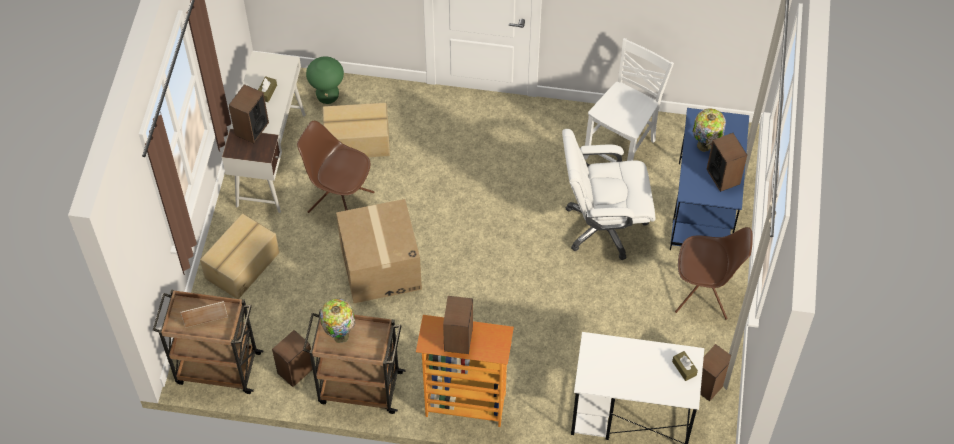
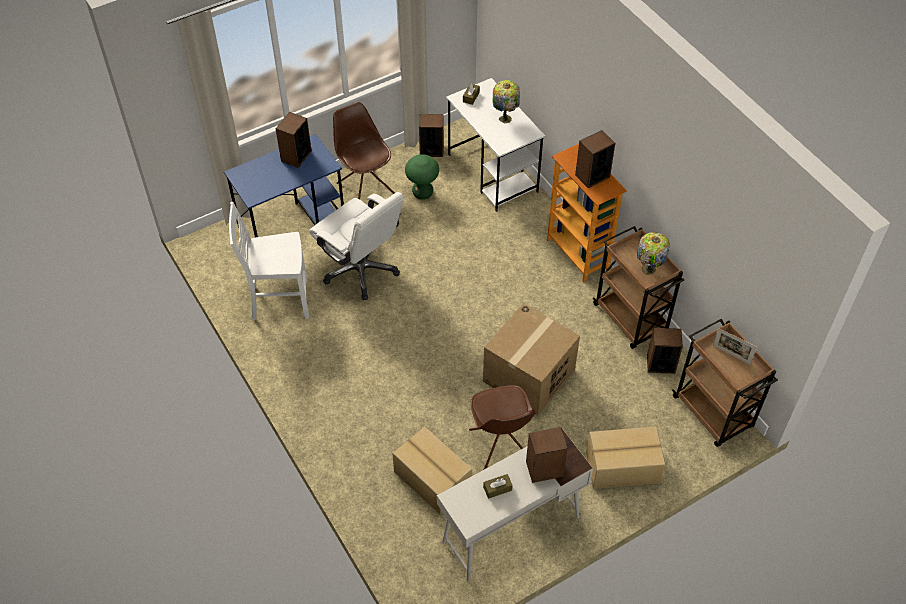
camera: 130 degrees left, 5 degrees down
(327, 96) = (407, 539): green stool -> green stool (422, 193)
(705, 146) = (277, 179): table lamp -> table lamp (505, 118)

